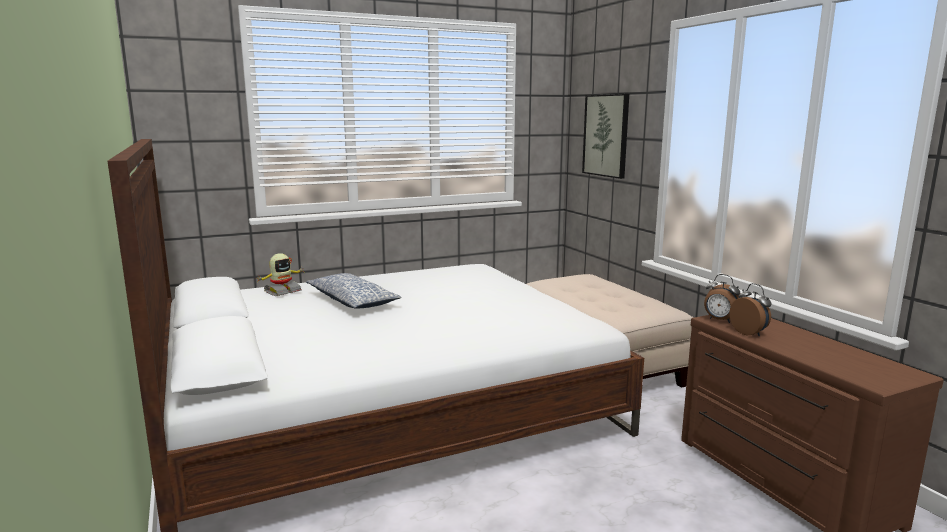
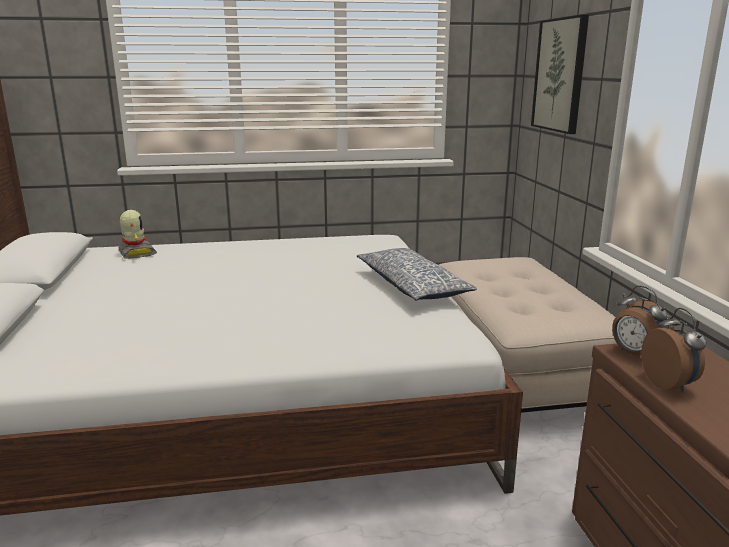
camera: 15 degrees right, 5 degrees up
(282, 291) = (136, 253): toy robot -> toy robot turned 90 degrees counterclockwise
(352, 301) = (196, 272): pillow -> pillow (412, 286)

